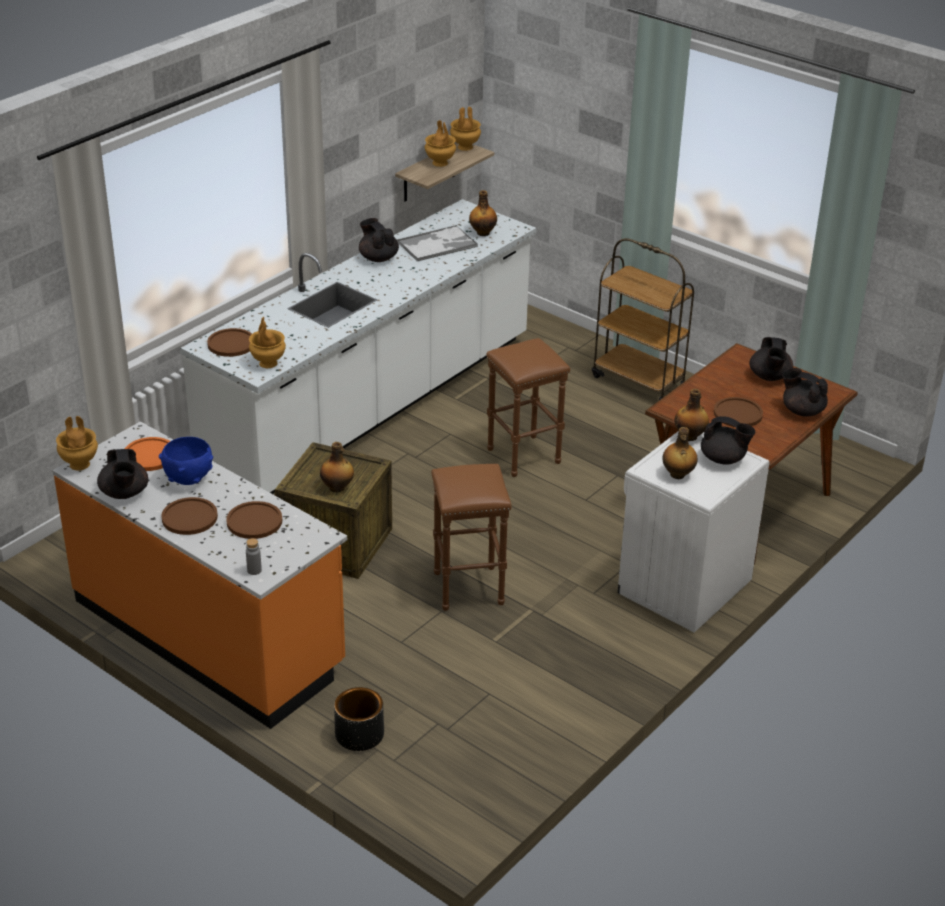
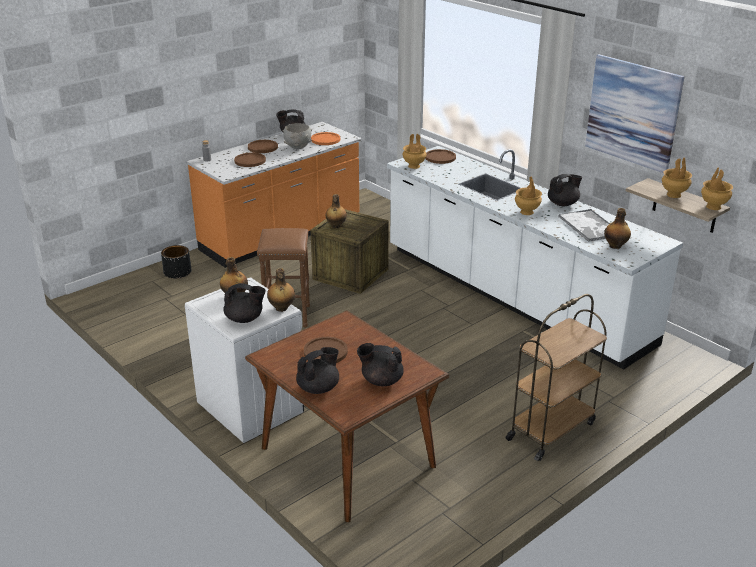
camera: 100 degrees right, 5 degrees down
(80, 464) = (324, 126): brown vase -> brown vase (527, 212)
(188, 479) = (298, 147): blue bowl -> grey bowl
(371, 117) = (633, 113): none -> picture
(525, 456) = (438, 354): brown stool -> none
(723, 459) = (245, 319): black teapot -> black teapot turned 120 degrees counterclockwise

